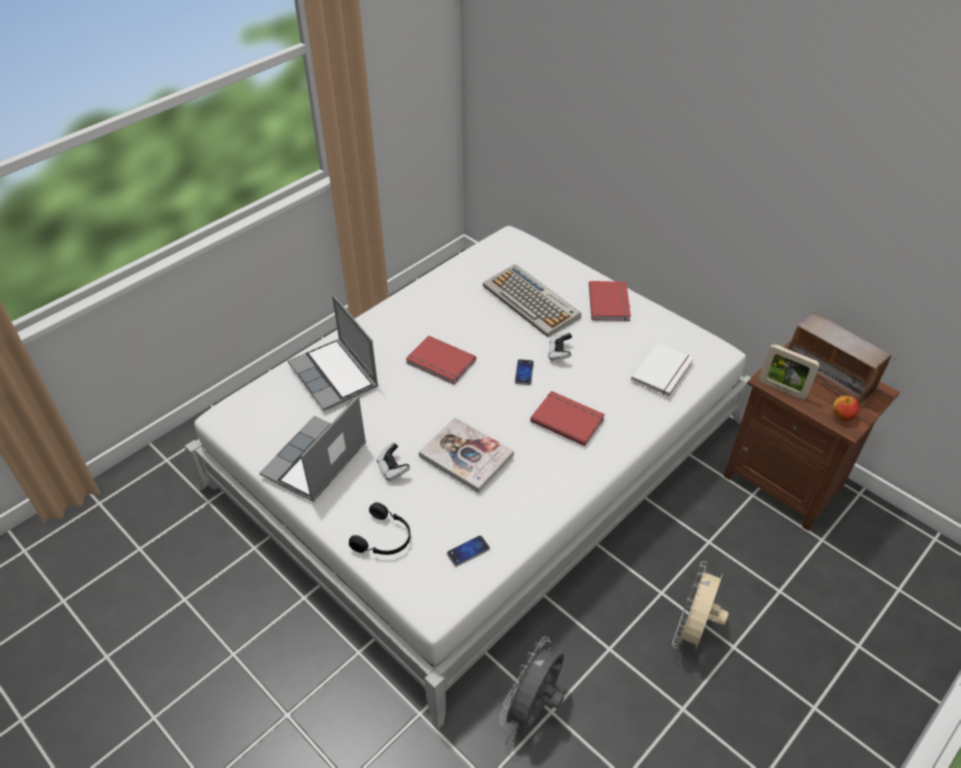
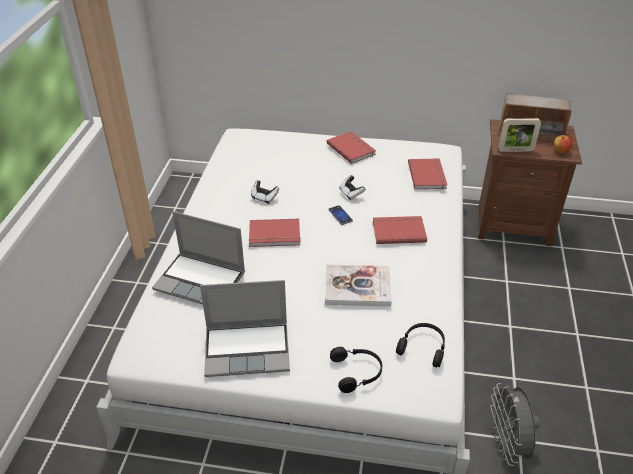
camera: 35 degrees left, 5 degrees down
(315, 461) = (248, 349): laptop -> laptop turned 90 degrees counterclockwise
(393, 469) = (313, 322): game controller -> game controller (264, 197)
(468, 551) = (423, 347): phone -> black headphones
(532, 302) = (298, 169): keyboard -> none
(664, 372) = (428, 175): white book -> red book
(693, 631) = (548, 338): beige fan -> none

